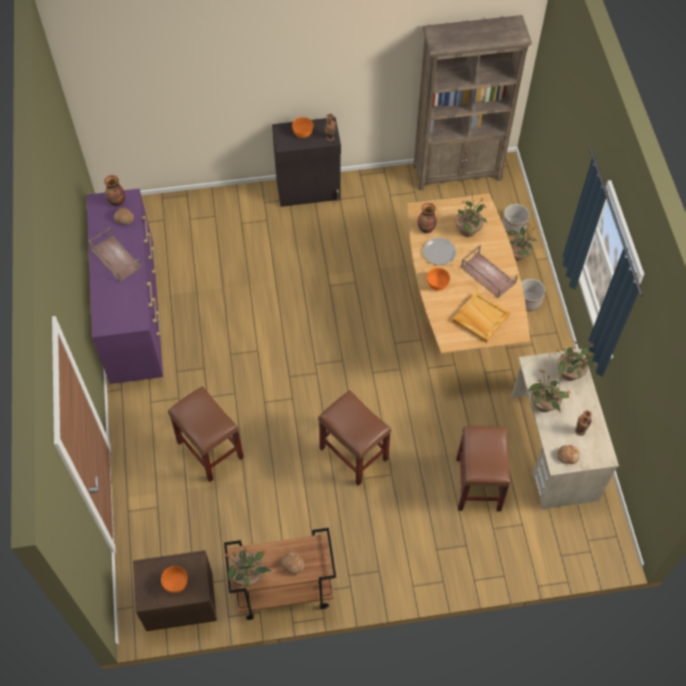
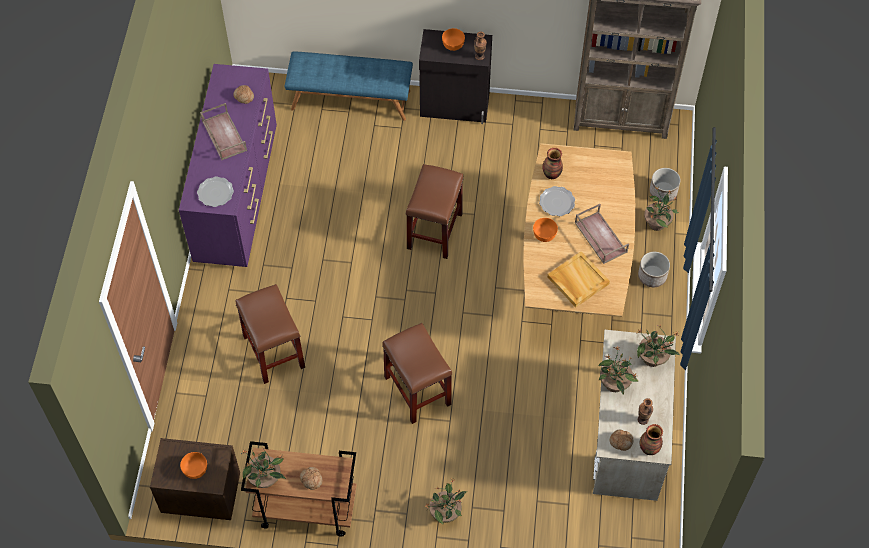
camera: 15 degrees right, 0 degrees up
(117, 202) = (242, 78): vase -> vase (649, 448)
(123, 313) = (216, 193): none -> plate
(213, 204) = (351, 99): none -> blue bench
(468, 230) = (595, 185): potted plant -> potted plant (446, 513)
(477, 483) = (535, 452): brown stool -> brown stool (434, 230)

